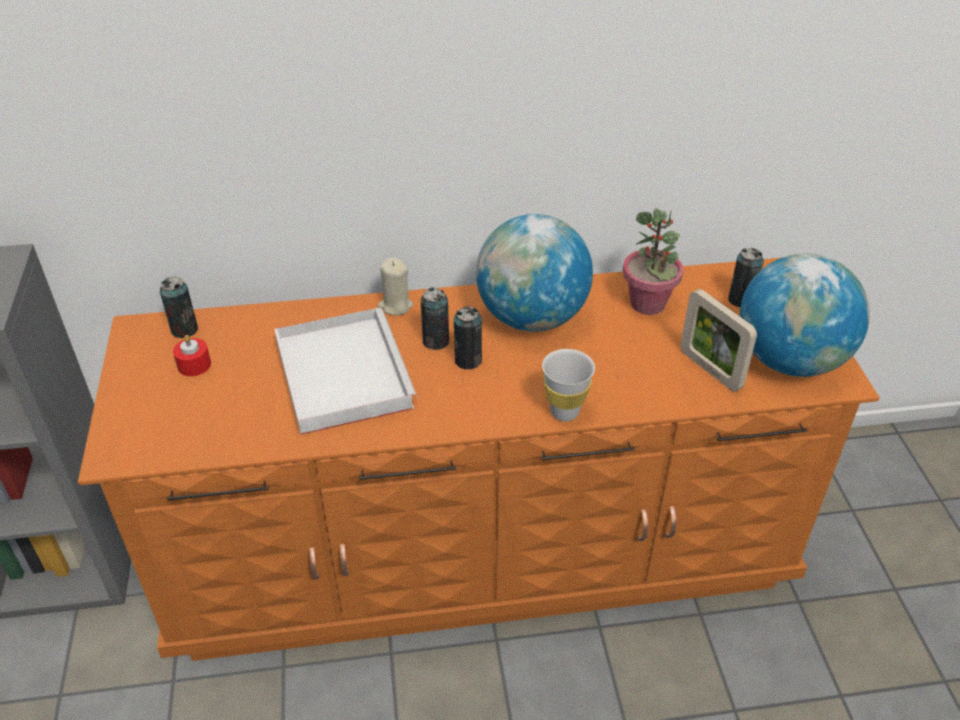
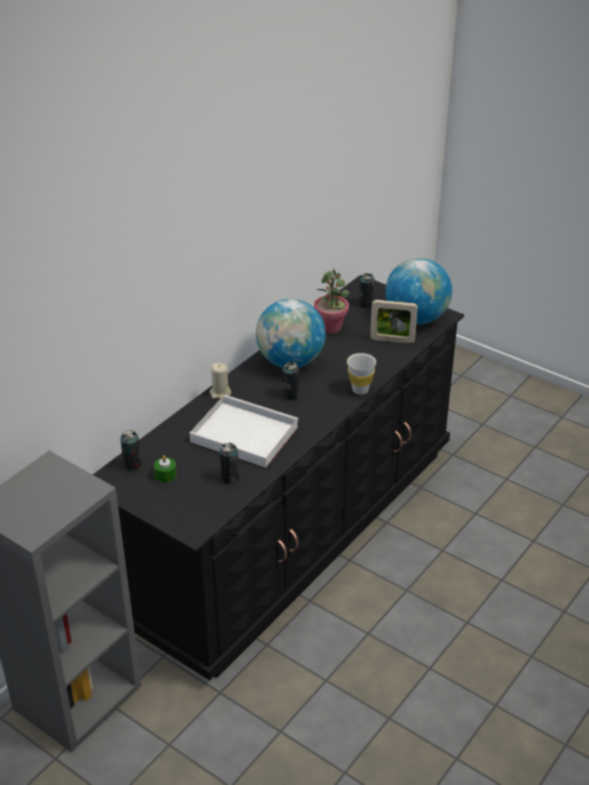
camera: 45 degrees left, 5 degrees down
(194, 365) = (165, 475): red candle -> green candle
(436, 341) = (264, 396): can -> can (230, 478)
(479, 549) = (292, 530): orange dresser -> black dresser

